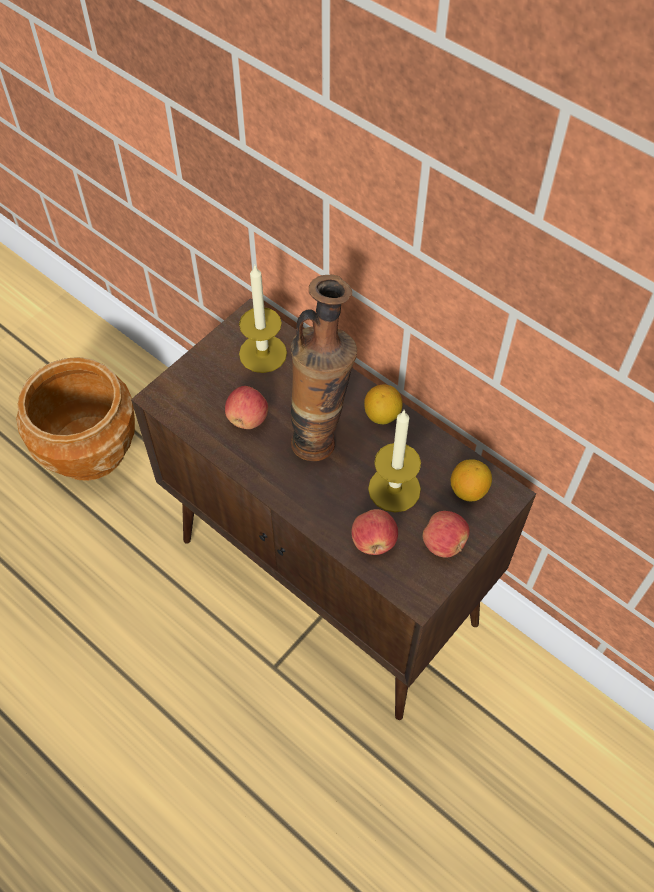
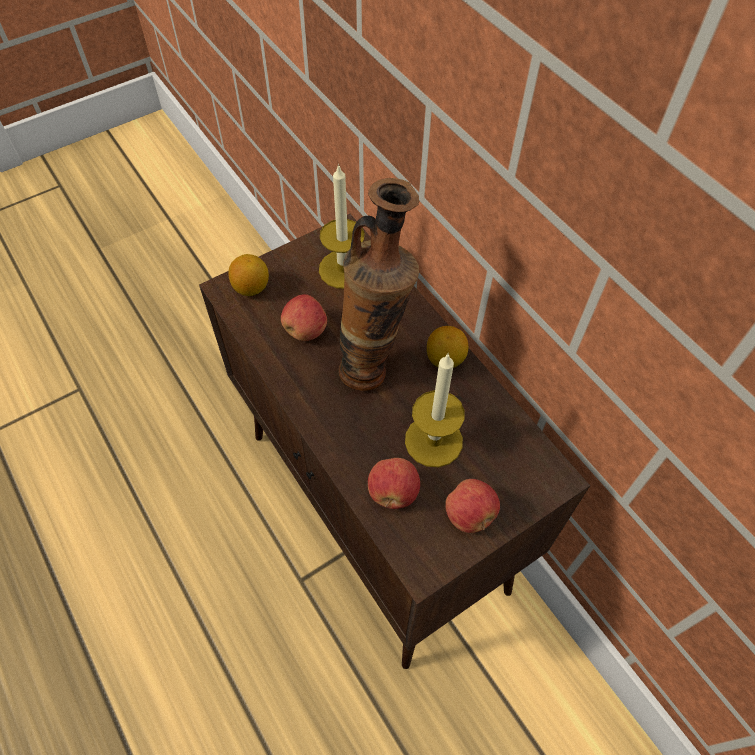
camera: 15 degrees right, 0 degrees up
(90, 449) = (202, 334): brown planter -> none
(468, 490) = (514, 462): lemon -> lemon (251, 288)

